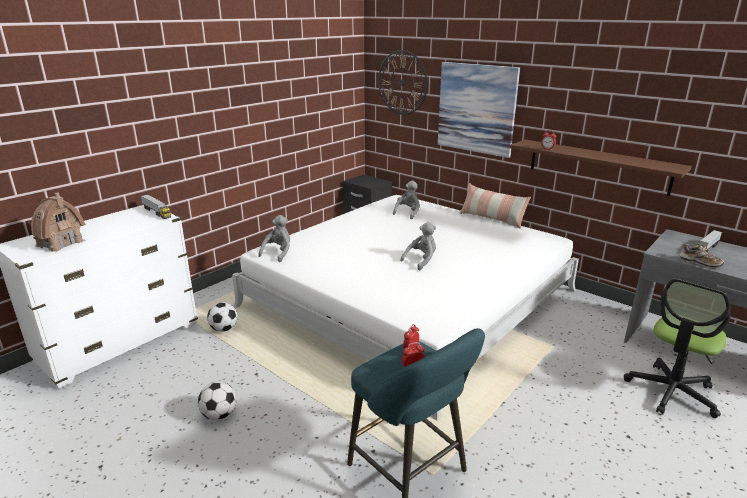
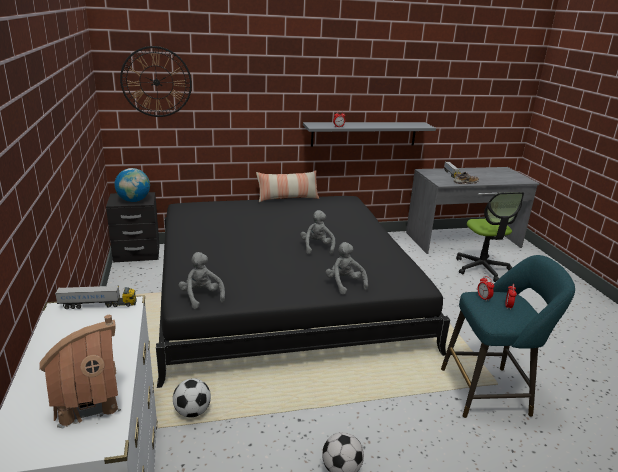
camera: 55 degrees left, 0 degrees up
(365, 183) = (134, 200): none -> globe
(408, 213) = (221, 215): grey plush toy -> grey plush toy (344, 284)
(409, 298) = (282, 291): white bed -> black bed
(476, 108) = (252, 100): picture -> none
(598, 166) = (364, 134): brown shelf -> grey shelf

